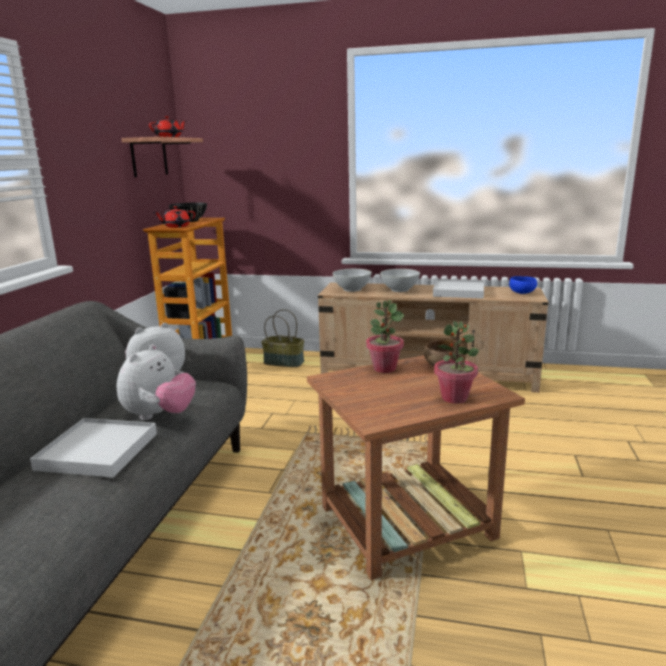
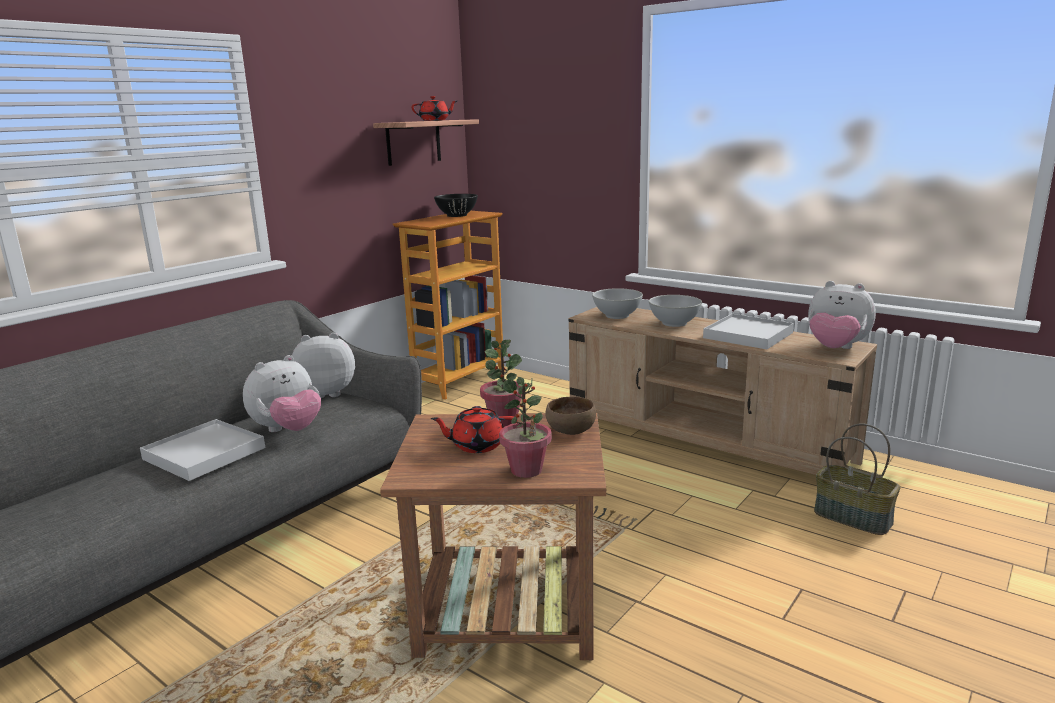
camera: 25 degrees right, 0 degrees up
(176, 226) = (428, 222): red teapot -> red teapot (477, 445)
(284, 362) = (547, 395): basket -> basket (853, 517)
(522, 293) = (836, 348): blue bowl -> plush toy

